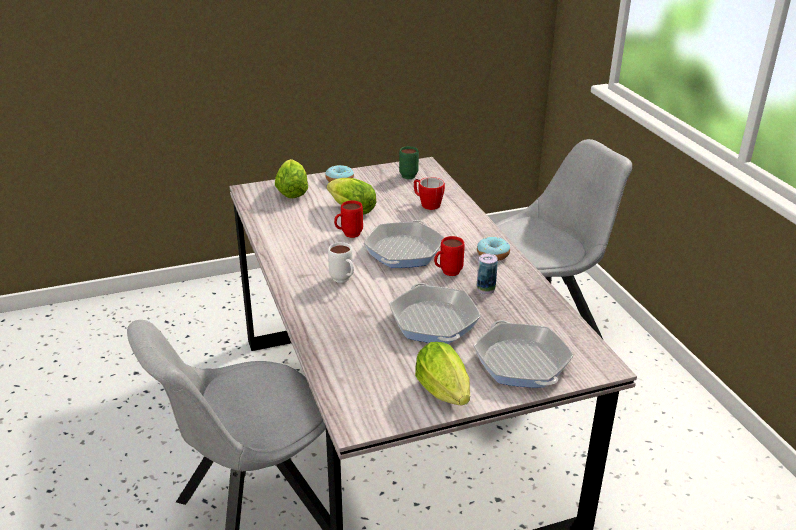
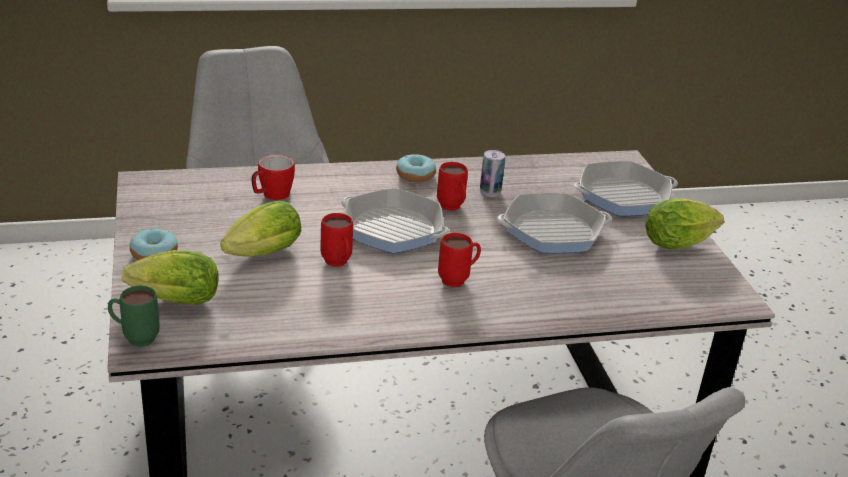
camera: 85 degrees left, 0 degrees up
(343, 281) = (458, 280): white mug -> red mug
(408, 174) = (170, 196): green mug -> green mug (135, 338)

